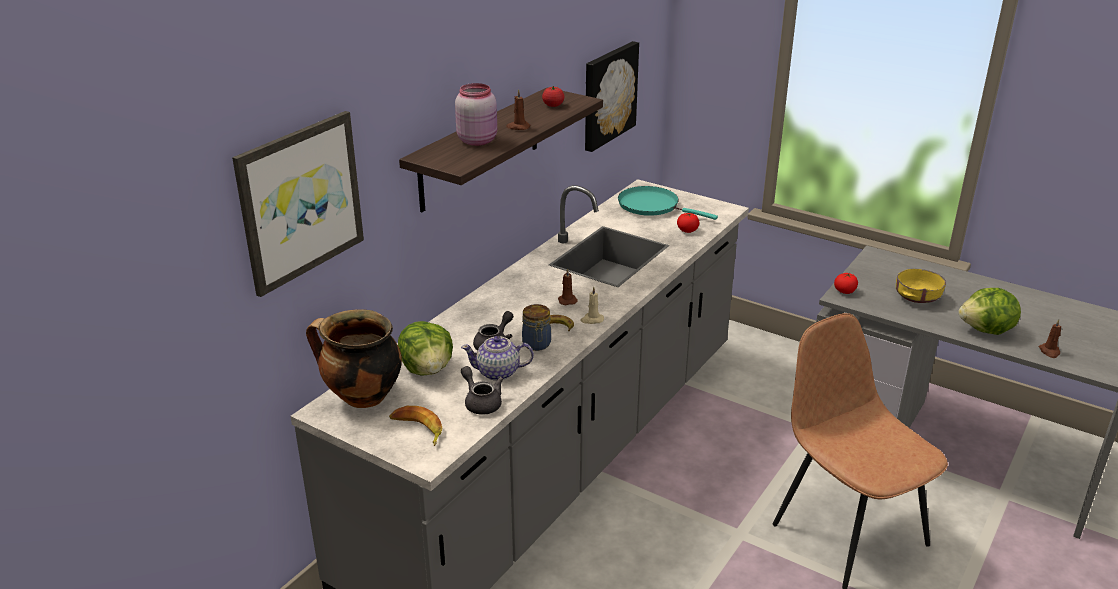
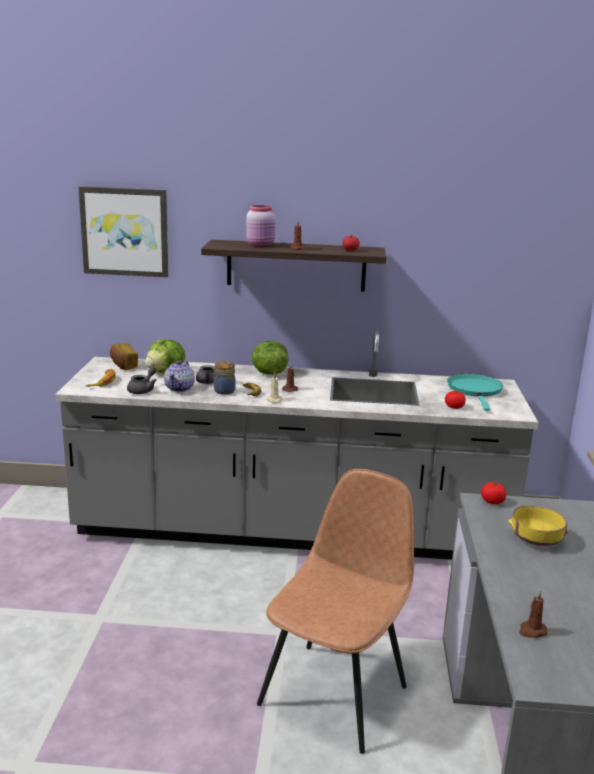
camera: 60 degrees right, 10 degrees down
(361, 397) = (123, 365): cooking pot -> bread
(498, 372) = (180, 388): teapot -> teapot turned 135 degrees counterclockwise
(608, 95) = (476, 285): picture -> none
(986, 331) = (523, 585): lettuce -> lettuce (268, 373)

